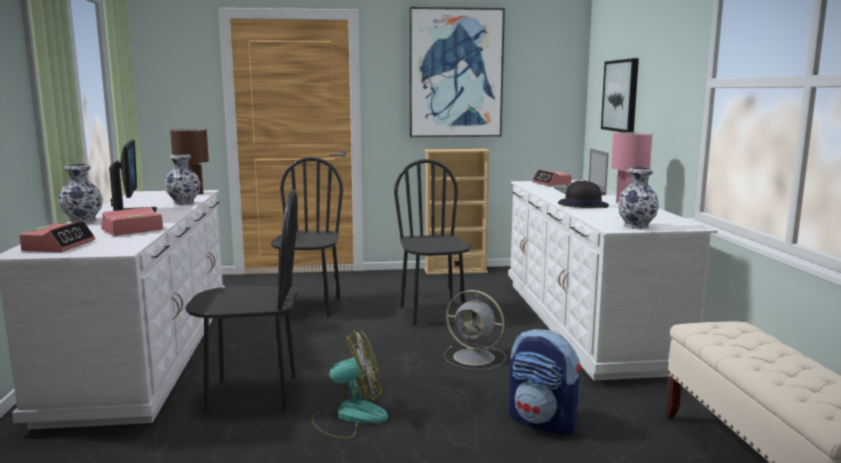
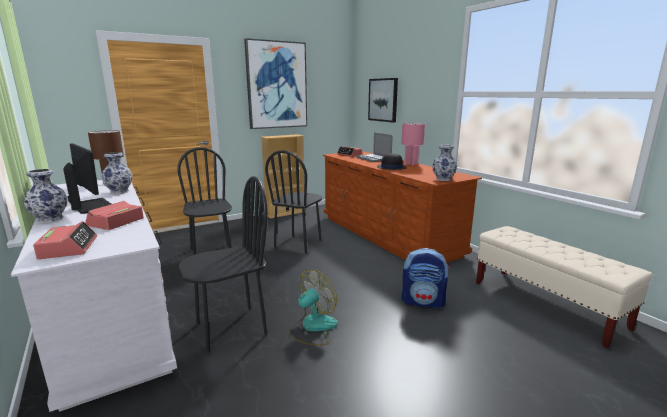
camera: 25 degrees left, 5 degrees up
(433, 313) = (298, 244): black chair -> black chair turned 120 degrees counterclockwise
(475, 357) = (350, 269): grey fan -> none
(584, 322) = (386, 235): white dresser -> brown dresser

